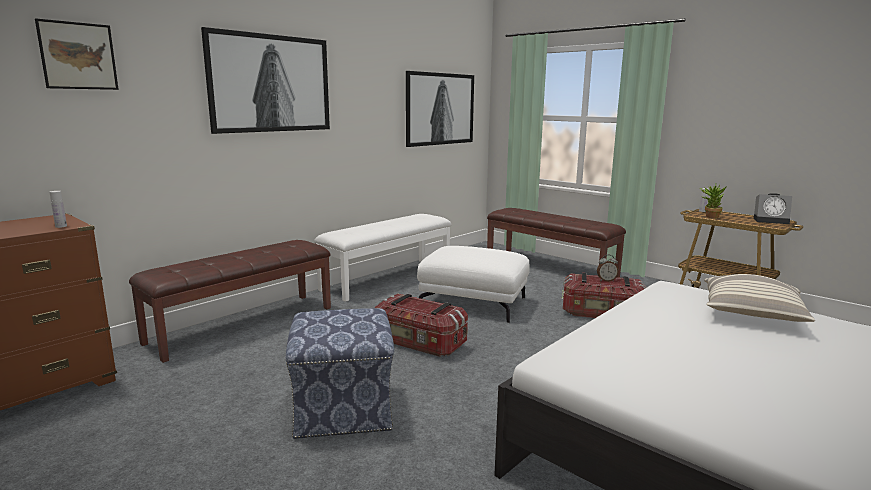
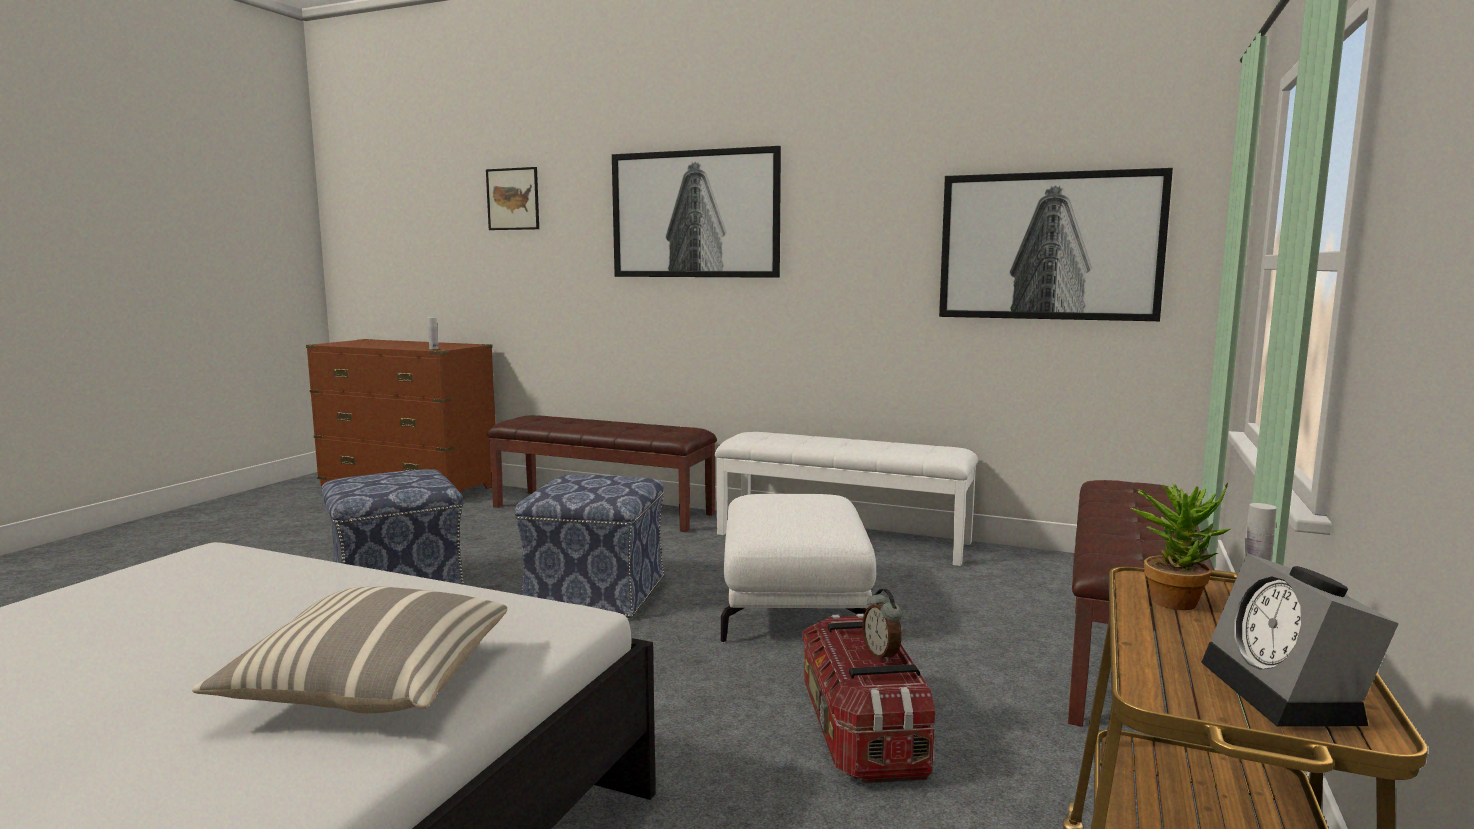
camera: 70 degrees right, 5 degrees down
(419, 343) = (595, 594): storage box -> ottoman

